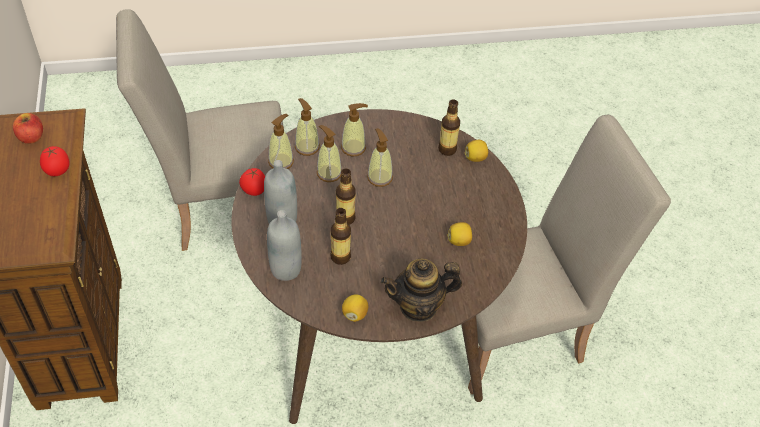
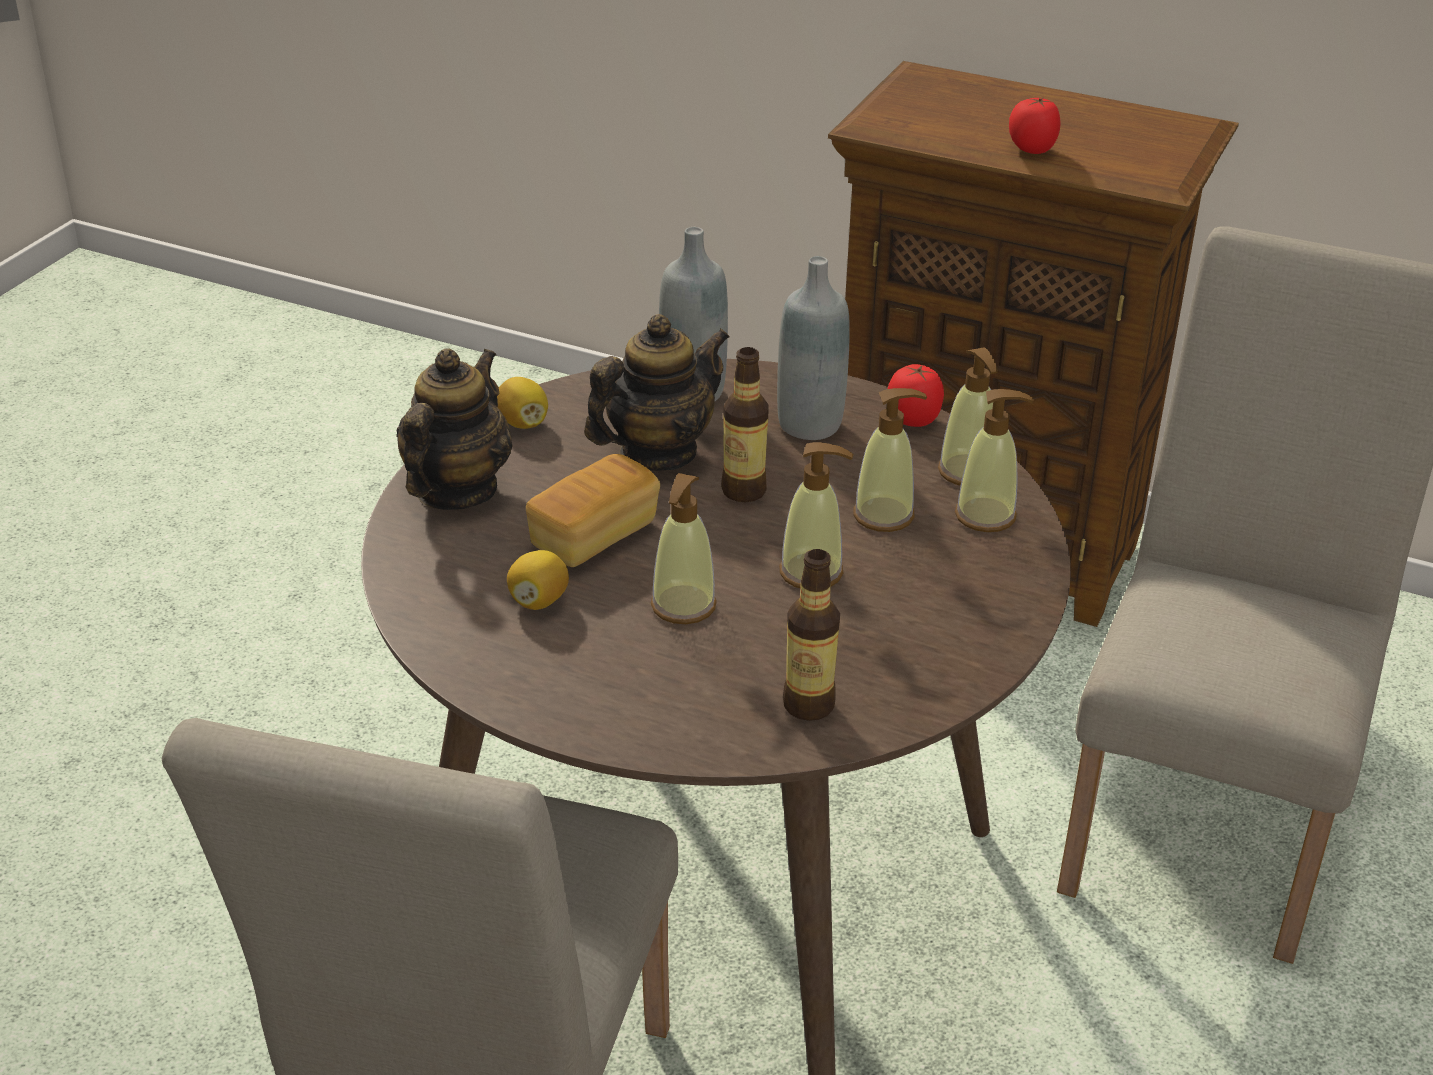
camera: 125 degrees right, 15 degrees down
(31, 137) = (1137, 147): apple -> none
(340, 257) = (657, 453): bottle -> teapot
(353, 148) = (932, 573): soap dispenser -> soap dispenser (683, 606)
(410, 246) = (594, 535): none -> bread
(476, 158) = (741, 738): lemon -> none

